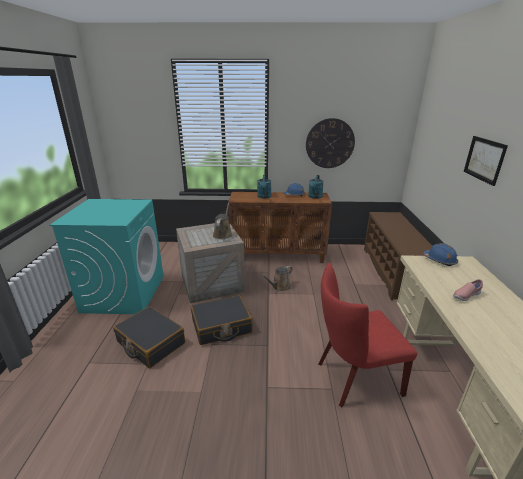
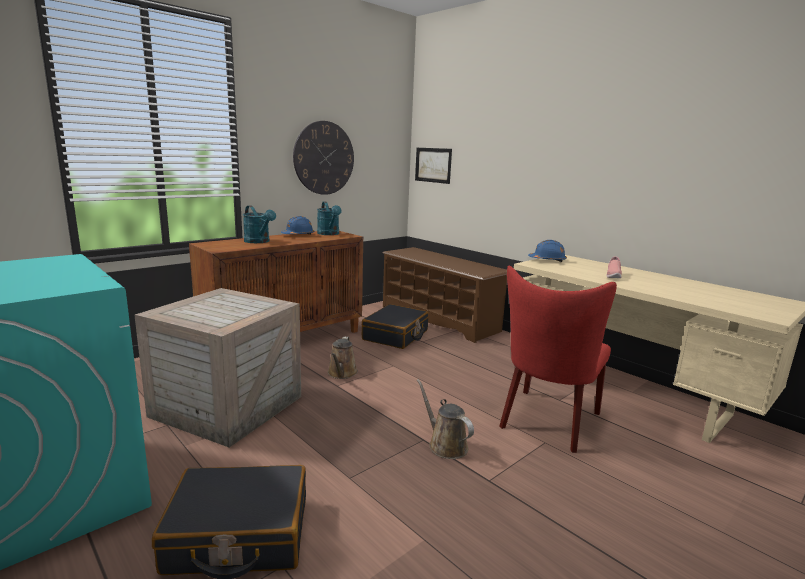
camera: 45 degrees left, 10 degrees down
(221, 326) = (330, 450): black suitcase -> black suitcase (396, 335)
(223, 234) = (245, 302): brown watering can -> brown watering can (445, 445)
(484, 159) = (544, 150): picture -> picture (433, 165)

